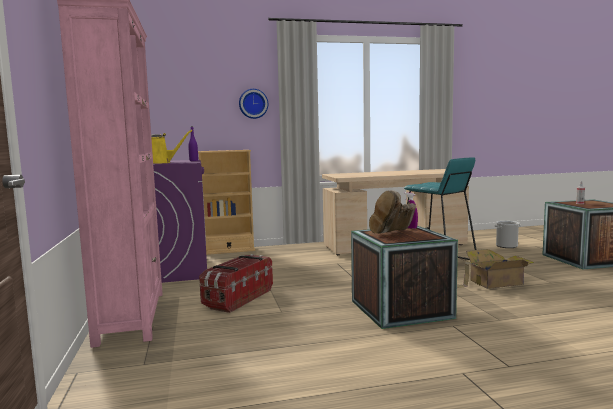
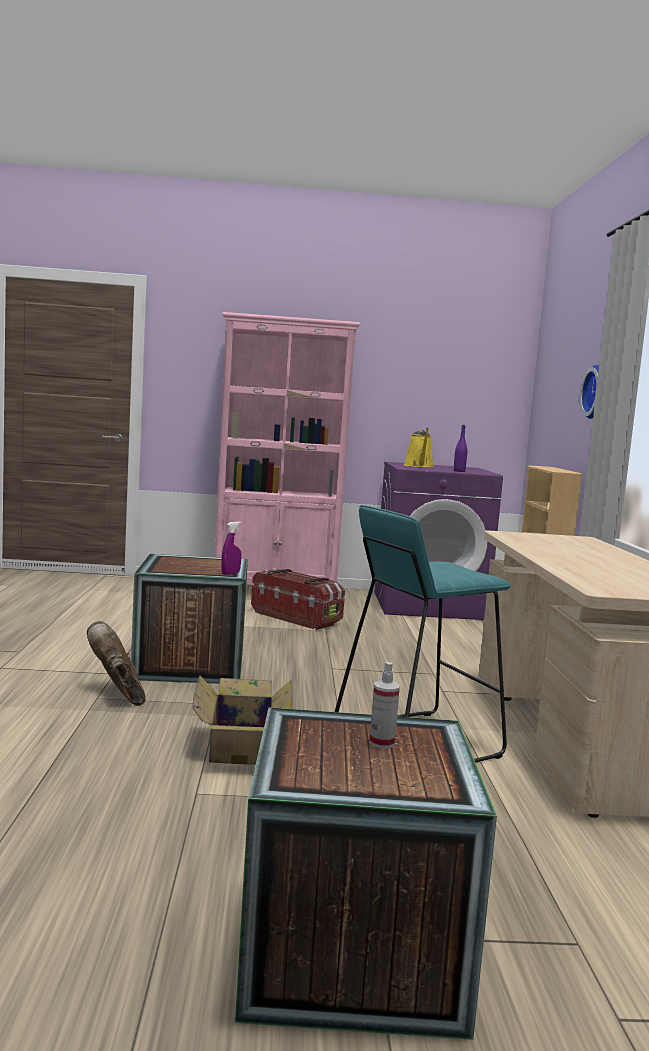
camera: 100 degrees right, 0 degrees up
(393, 234) = (202, 563): brown boot -> brown boot (118, 694)
(506, 246) = (577, 884): bucket -> none

